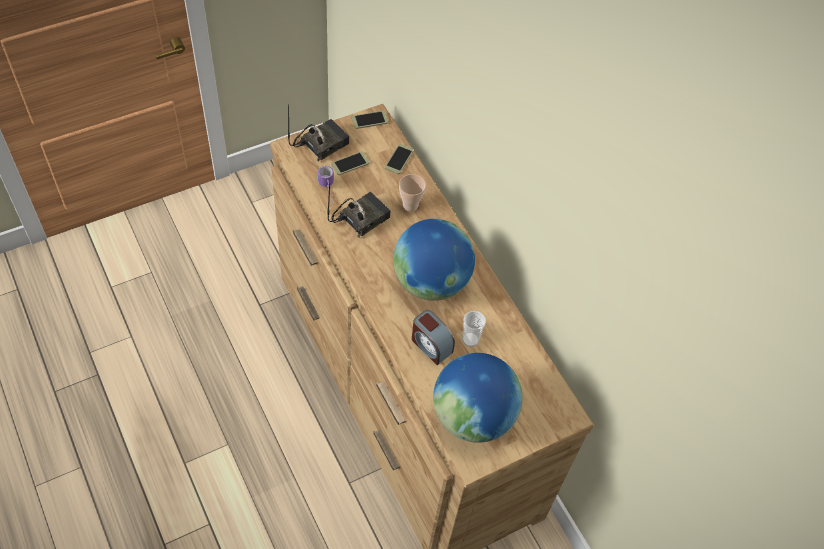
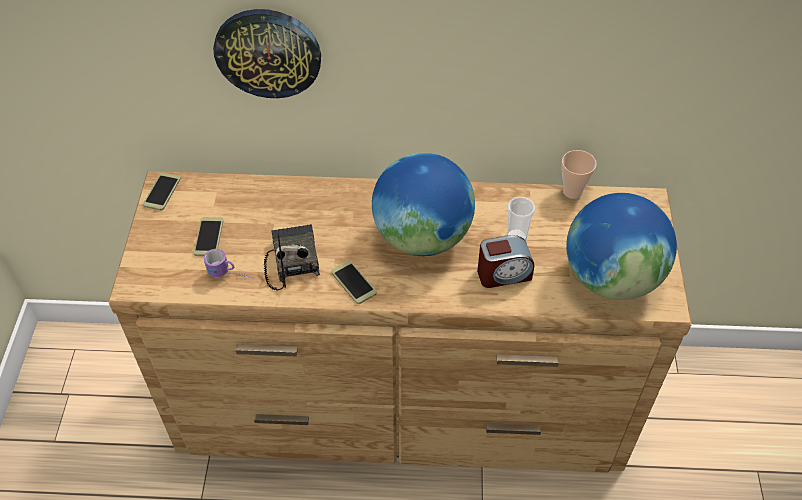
camera: 55 degrees left, 5 degrees down
(321, 143) = (155, 251): radio -> none
(399, 159) = (239, 191): phone -> phone (353, 283)
(410, 205) = (309, 209): cup -> cup (572, 191)
(448, 93) = (268, 52): none -> wall clock

